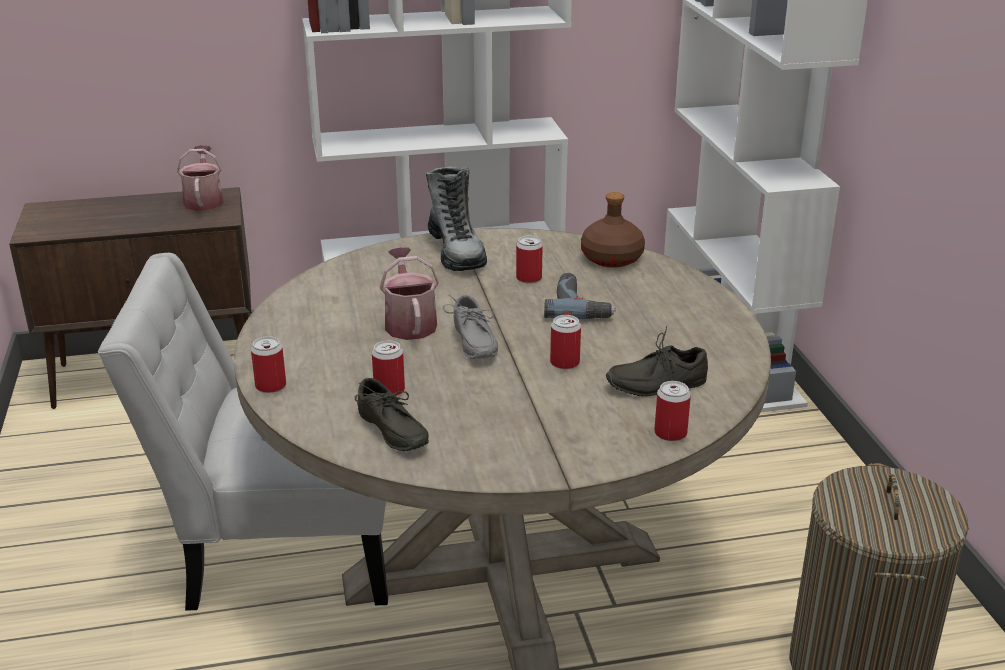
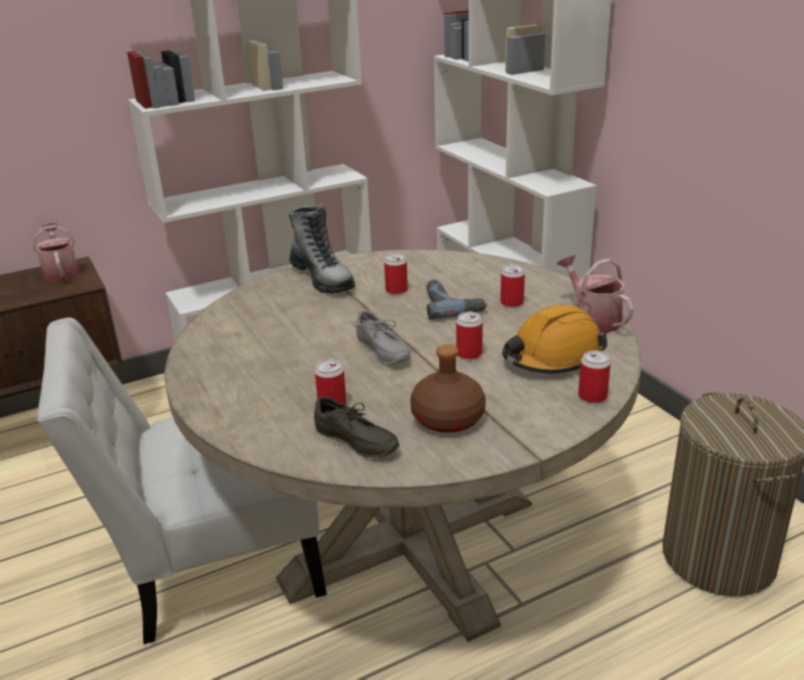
camera: 15 degrees left, 0 degrees up
(271, 386) = (220, 422): can -> can (512, 303)
(409, 323) = (316, 343): watering can -> watering can (592, 319)
(611, 259) = (454, 264): brown bottle -> brown bottle (448, 418)
(655, 383) = (552, 357): grey shoe -> orange hard hat

